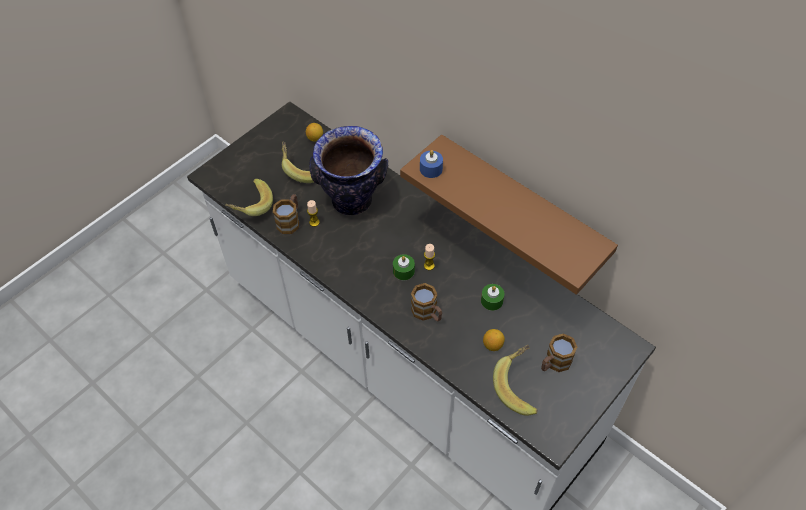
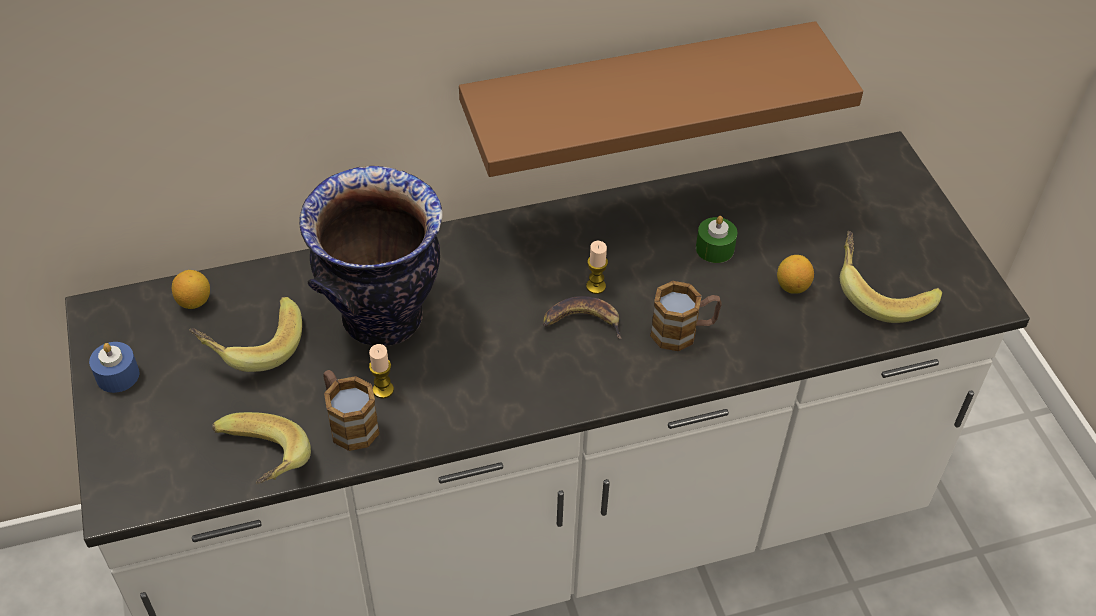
camera: 60 degrees left, 5 degrees down
(403, 271) = (582, 321): green candle -> banana
(431, 169) = (521, 128): blue candle -> blue candle (117, 375)
(554, 363) = (865, 238): mug -> none

